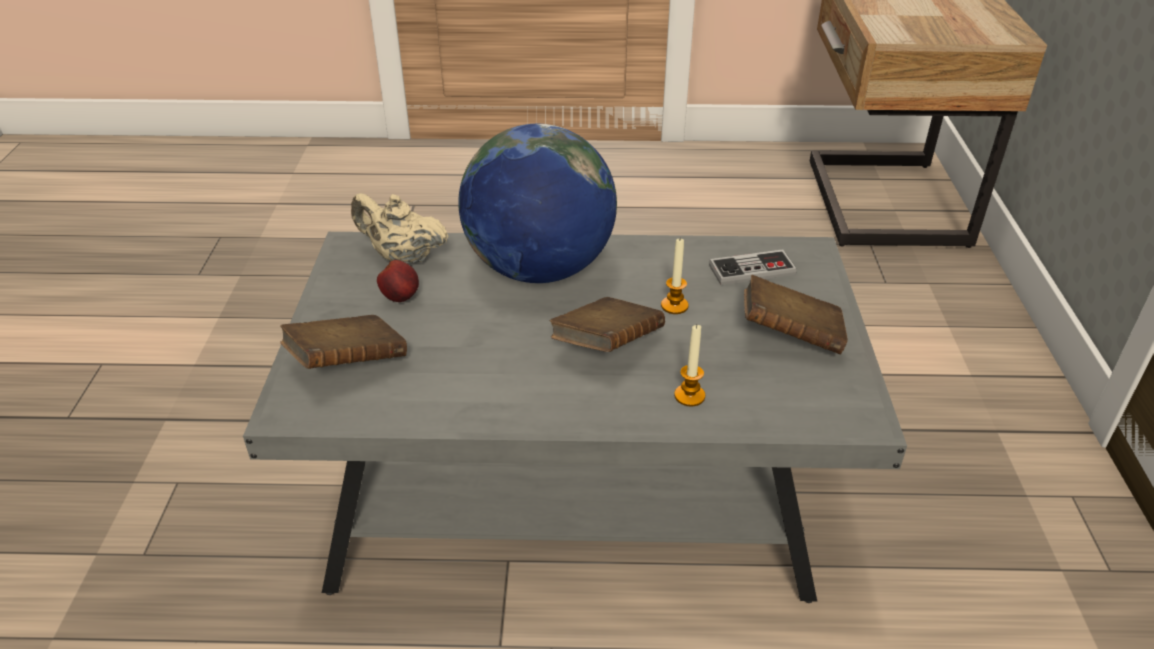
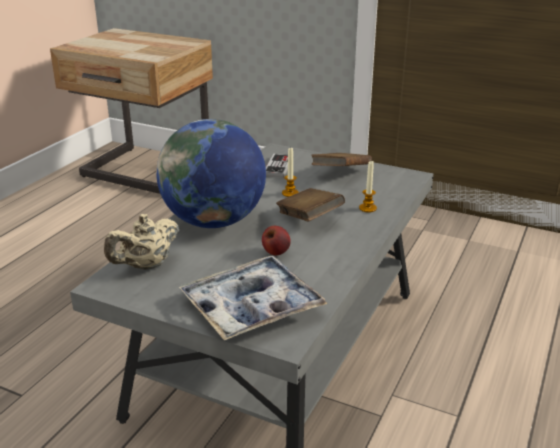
camera: 65 degrees left, 10 degrees down
(347, 363) = (251, 307): brown book -> tray
(401, 297) = (195, 274): apple -> apple (275, 252)

